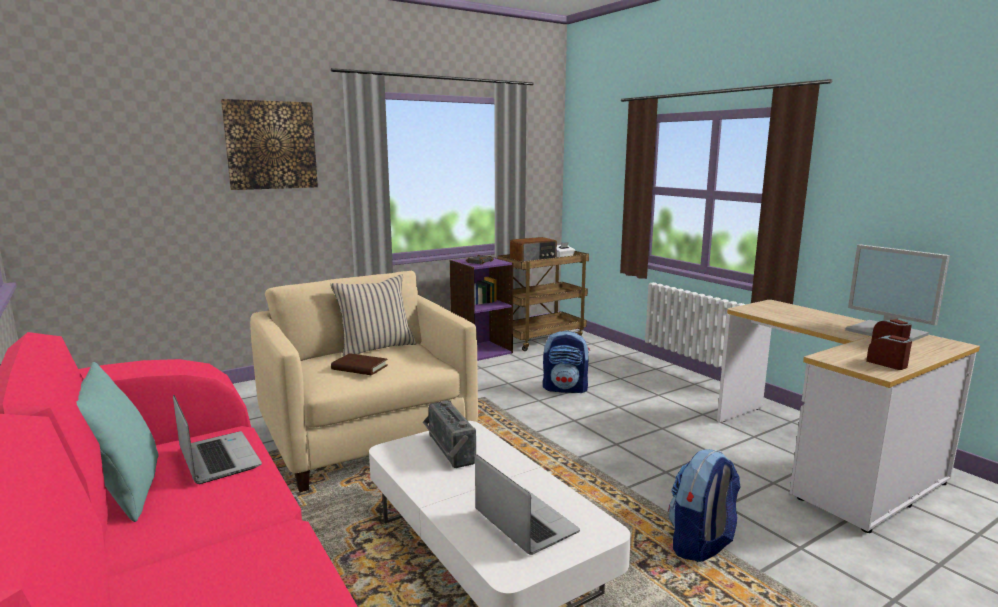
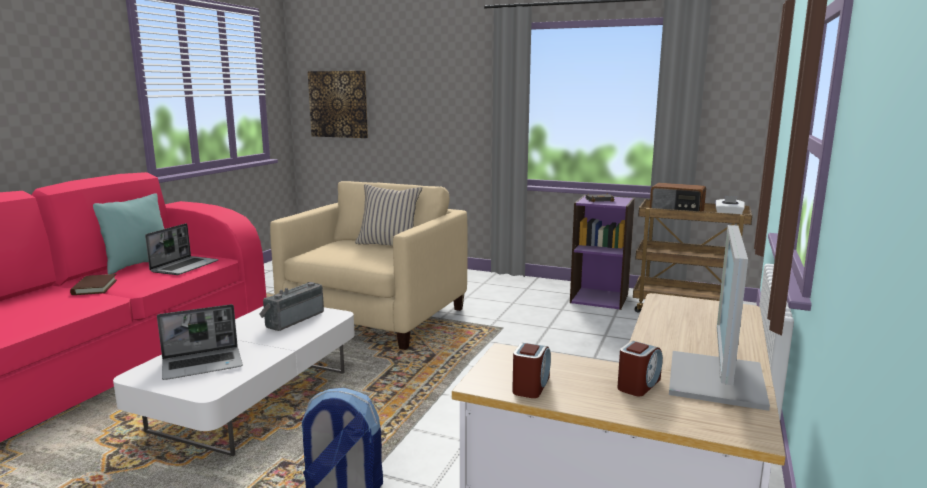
camera: 55 degrees right, 0 degrees up
(271, 145) = (440, 75): picture -> picture (338, 104)
(359, 367) = (340, 250): brown book -> brown book (94, 287)
(523, 522) = (203, 364): laptop -> laptop turned 45 degrees clockwise
(565, 389) = (580, 351): backpack -> none

